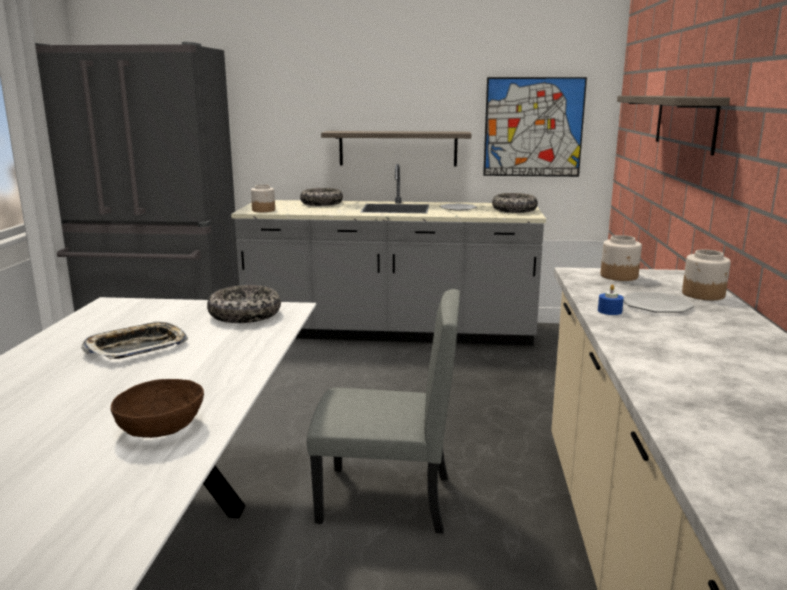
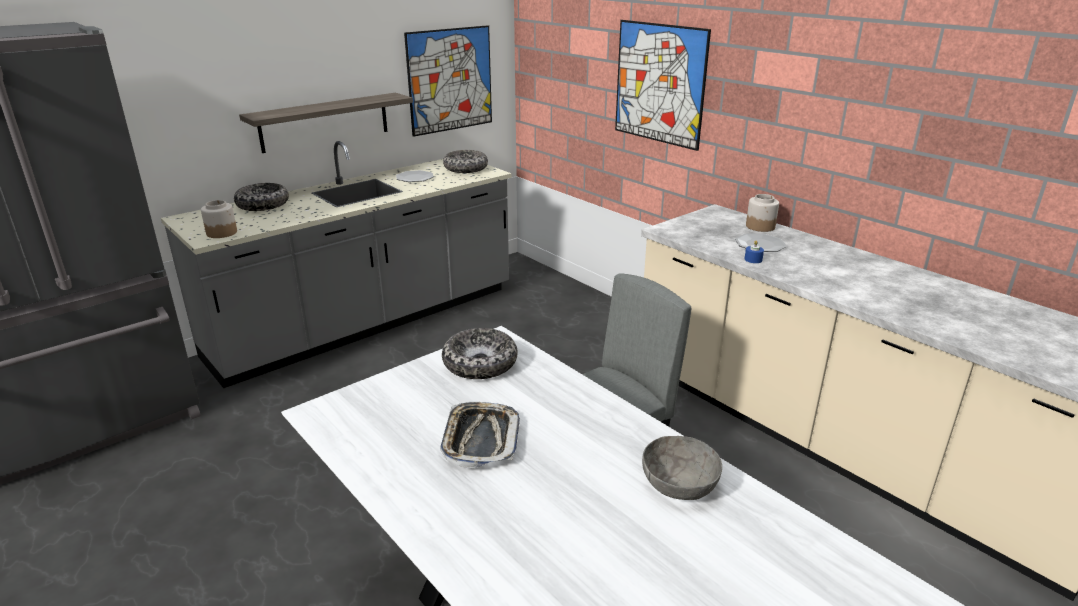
camera: 45 degrees left, 10 degrees up
(161, 427) = (679, 484): brown bowl -> grey bowl
(619, 276) = (693, 225): jar -> none
(685, 122) = (659, 83): shelf -> picture

